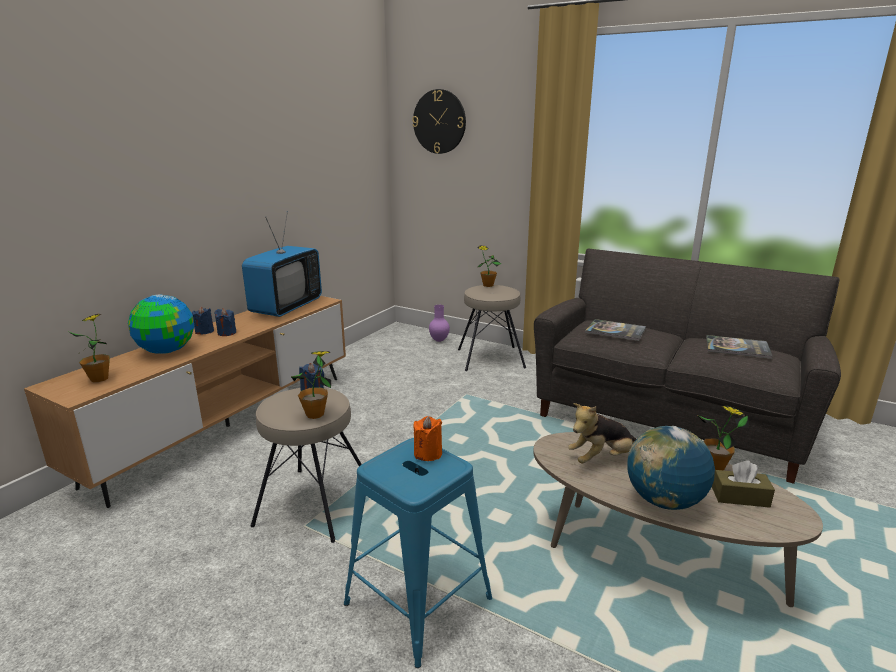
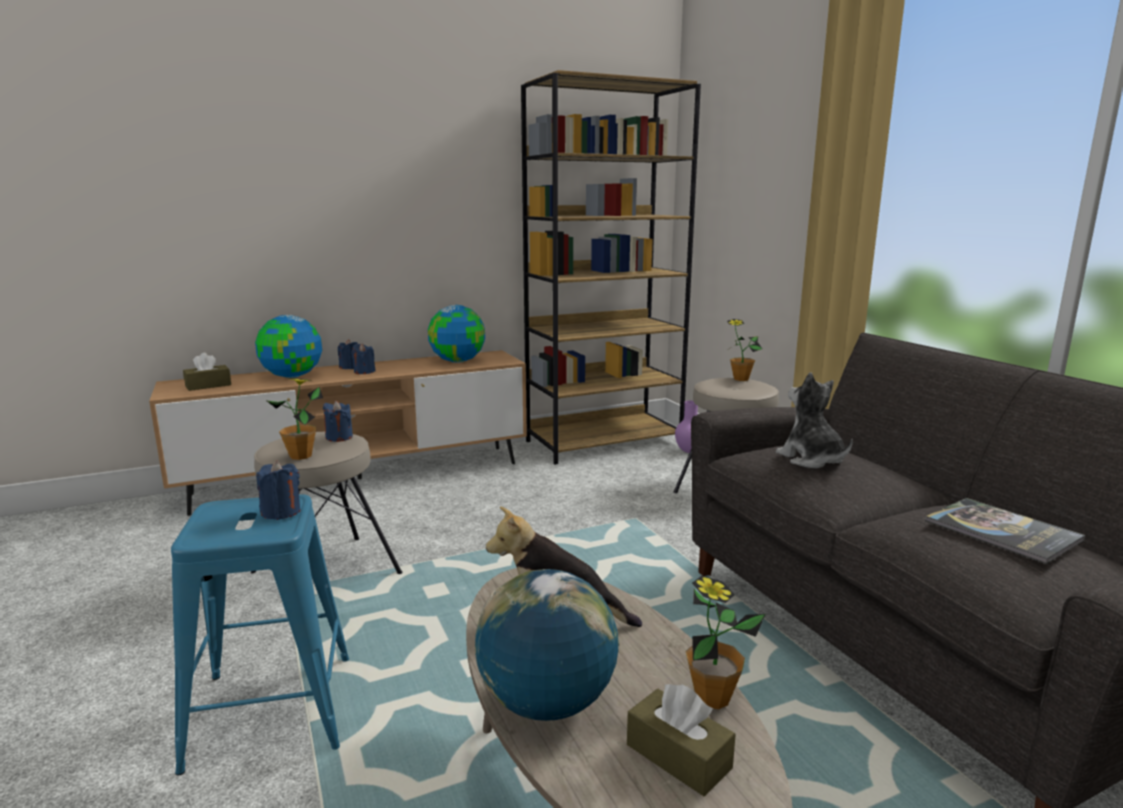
camera: 35 degrees right, 5 degrees down
(99, 379) = (208, 385): potted plant -> brown tissue box
(286, 307) = (458, 361): television -> globe
(377, 347) = (604, 442): none -> brown bookcase
(428, 453) = (281, 512): orange candle -> blue candle
(439, 122) = (723, 148): wall clock -> none
(615, 331) = (811, 459): book -> plush toy

